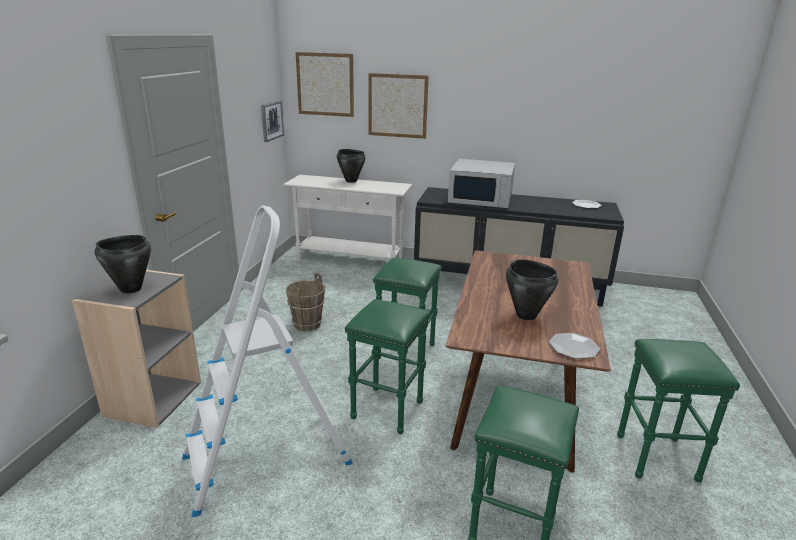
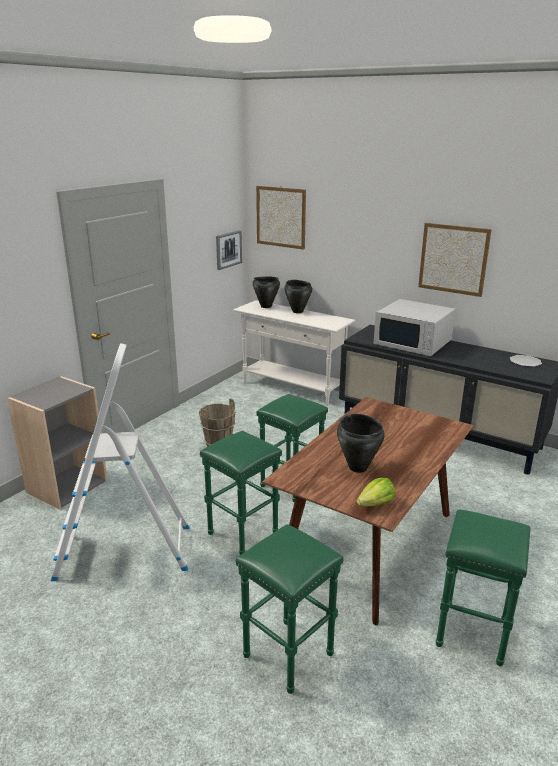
camera: 20 degrees right, 0 degrees up
(130, 289) = (50, 394): black cooking pot -> black cooking pot (266, 306)
(397, 105) = (344, 241): picture -> picture (453, 258)
(574, 347) = (376, 504): plate -> lettuce

